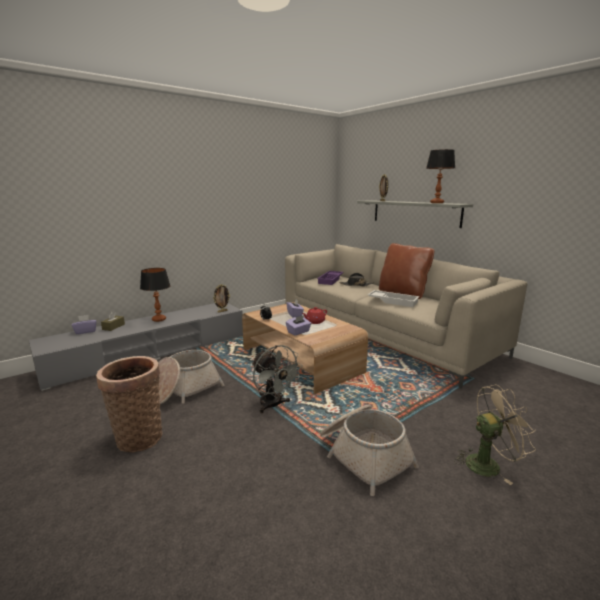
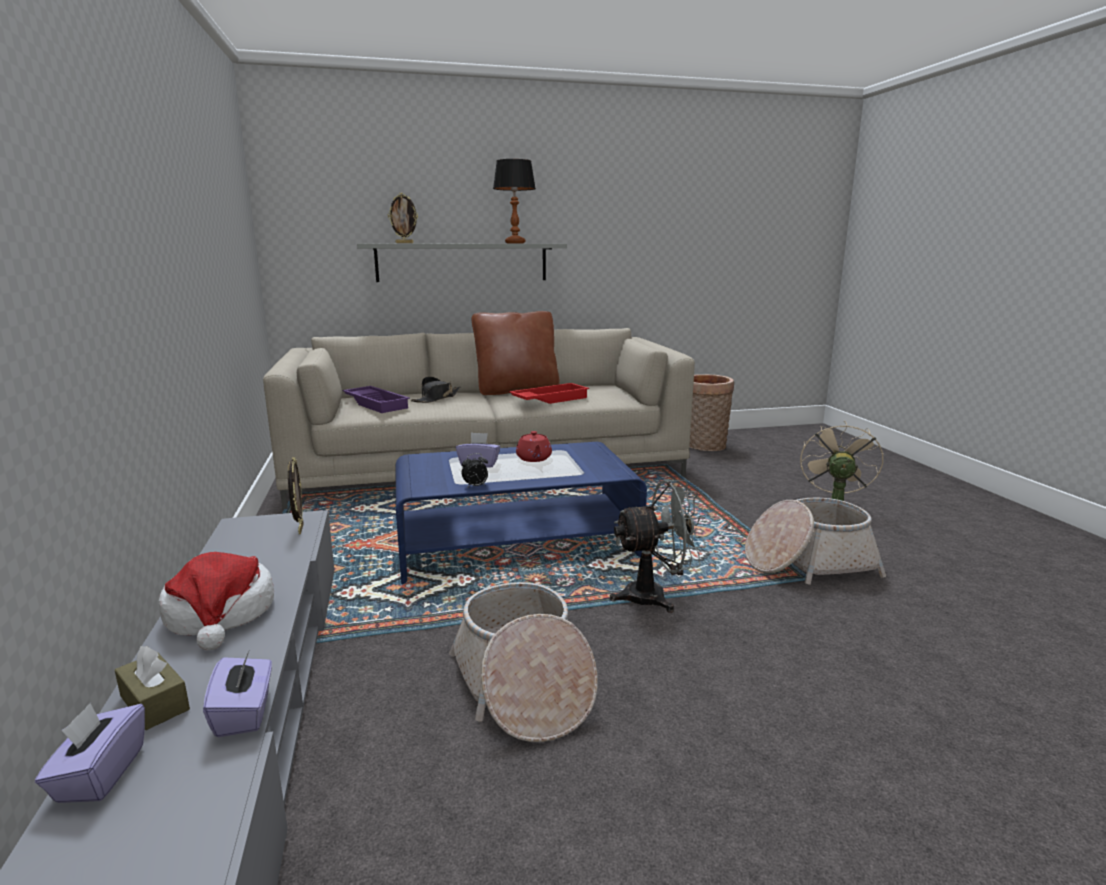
camera: 65 degrees left, 0 degrees up
(138, 436) = (694, 771): basket -> basket (703, 446)
(159, 319) = (221, 614): table lamp -> hat
(298, 332) = (569, 475): purple tissue box -> purple tissue box (244, 713)
(300, 360) = (516, 543): brown coffee table -> blue coffee table
(393, 301) = (549, 399): white tray -> red tray

